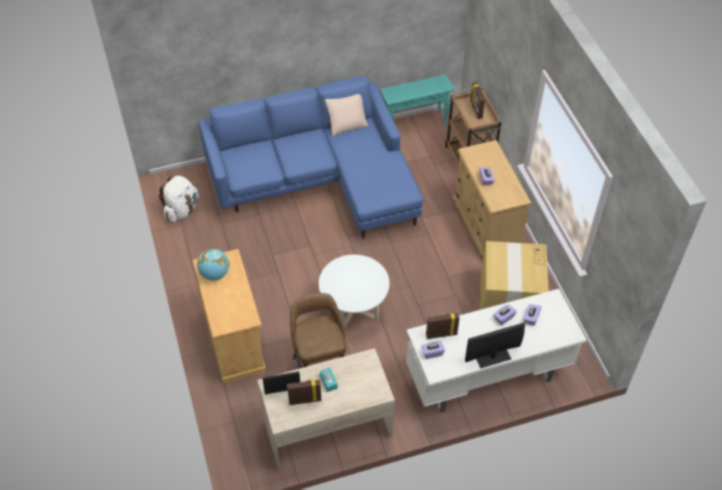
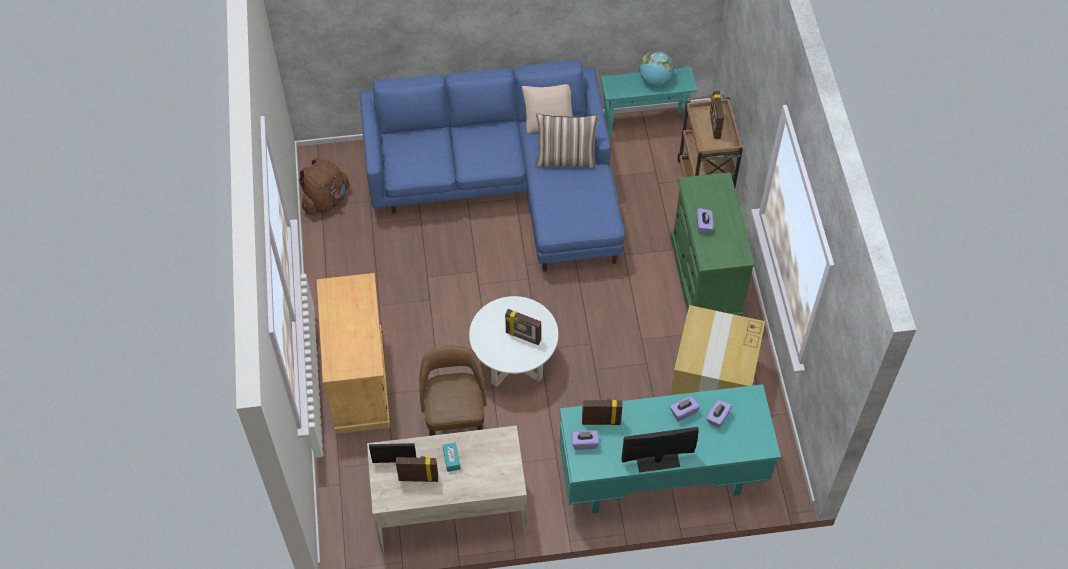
camera: 10 degrees right, 5 degrees up
(182, 210) = (326, 200): white backpack -> brown backpack
(215, 274) = (340, 302): globe -> globe (655, 79)
(362, 284) = (523, 337): none -> picture frame
(366, 150) = (566, 159): none -> pillow
(485, 226) = (705, 278): beige dresser -> green dresser
(487, 378) = (661, 479): white desk -> turquoise desk

